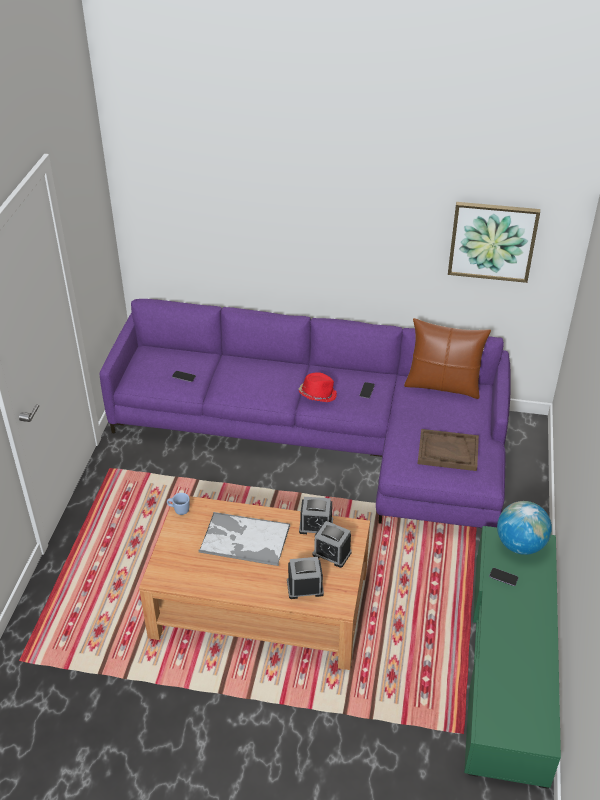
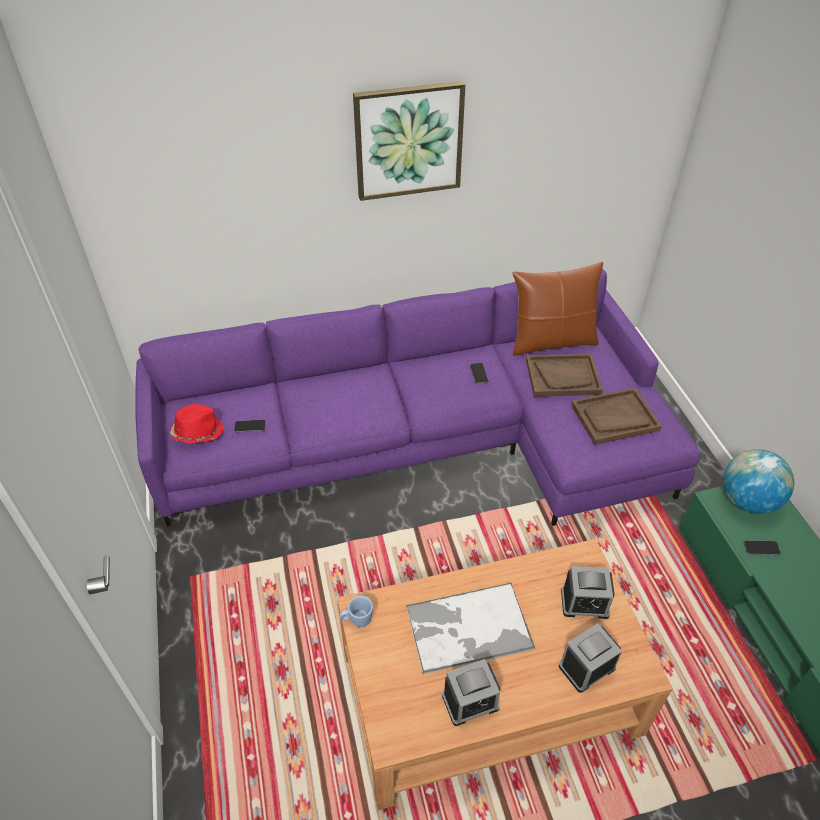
camera: 25 degrees left, 5 degrees up
(316, 526) = (540, 571): alarm clock -> alarm clock (470, 701)
(317, 394) = (427, 396): red hat -> red hat (197, 432)
(430, 412) = (563, 377): none -> brown tray
(492, 241) = (587, 153): picture -> picture (408, 141)

